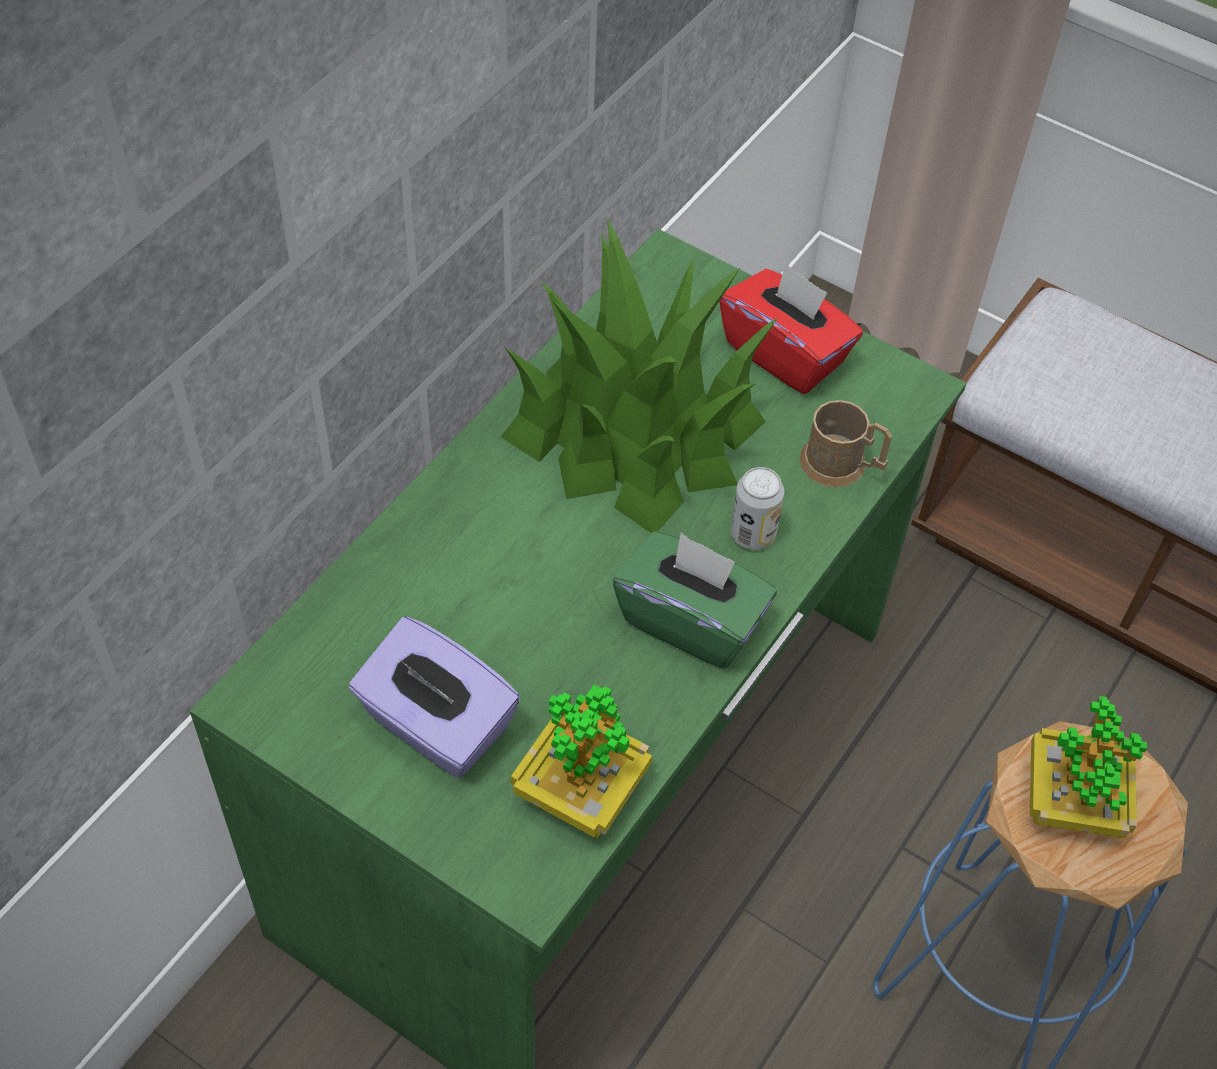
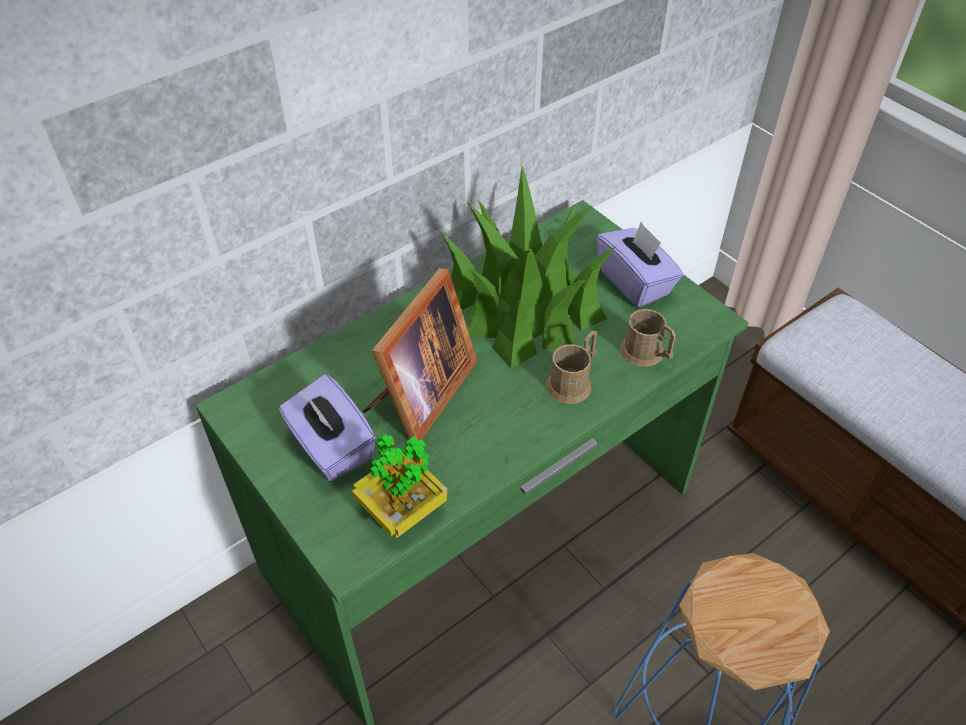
camera: 20 degrees right, 5 degrees down
(535, 610) = (419, 395): none -> picture frame
(691, 621) = (513, 424): green tissue box -> none
(752, 534) = (573, 382): can -> brown mug
(785, 353) = (635, 282): red tissue box -> purple tissue box
(1072, 802) = (742, 607): potted plant -> none

